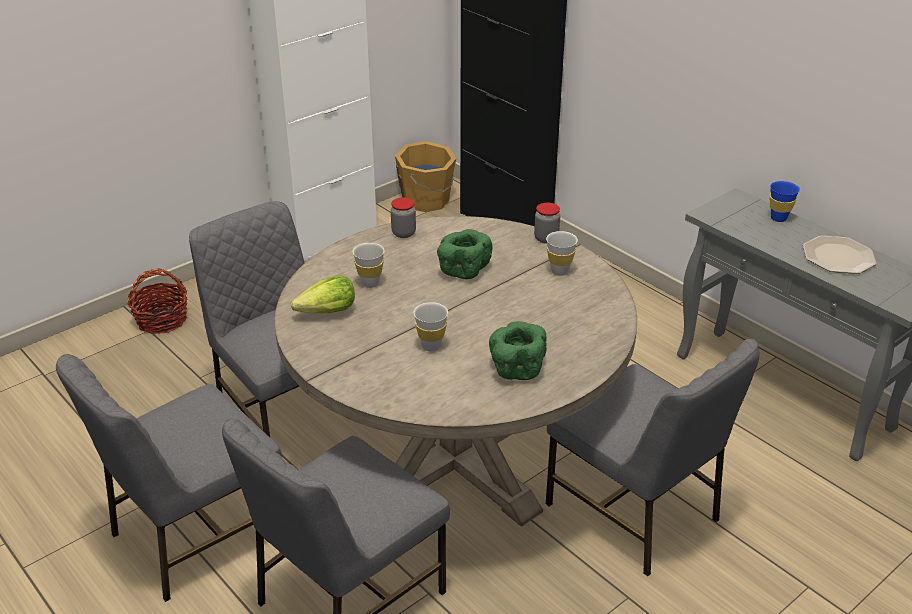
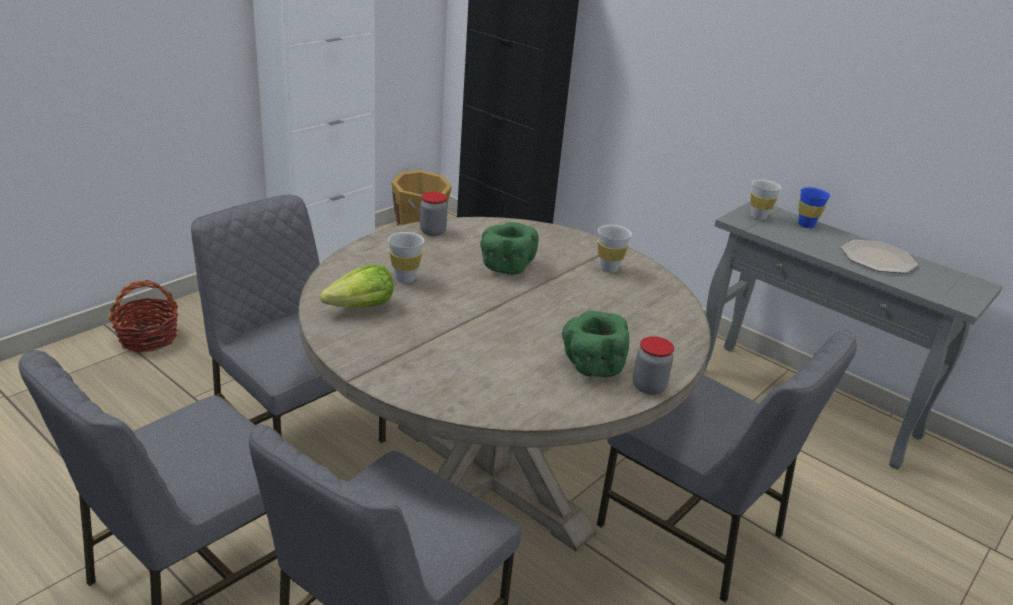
camera: 10 degrees left, 5 degrees down
(431, 346) = (488, 342): white cup -> white cup (758, 217)
(546, 238) = (585, 238): jar -> jar (648, 387)

